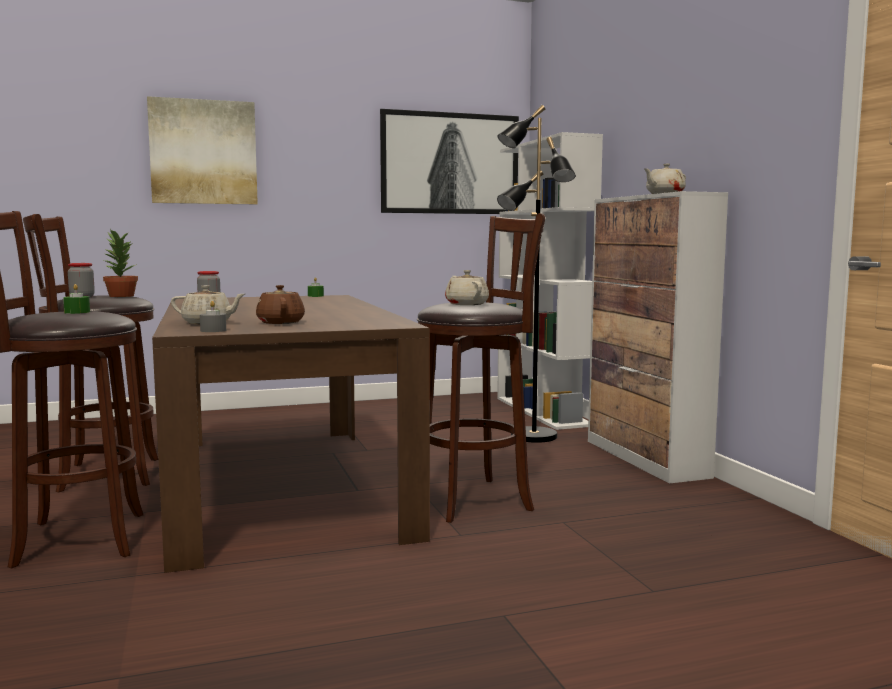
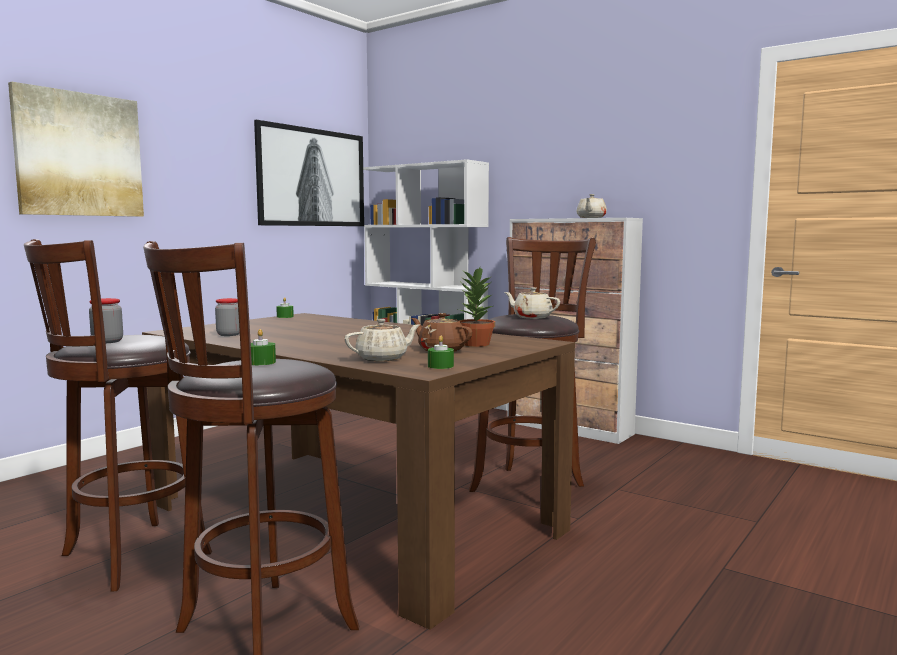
camera: 35 degrees left, 0 degrees up
(120, 296) = (146, 336): potted plant -> potted plant (475, 344)
(213, 330) = (440, 366): grey candle -> green candle
(533, 437) = (462, 426): black floor lamp -> none

